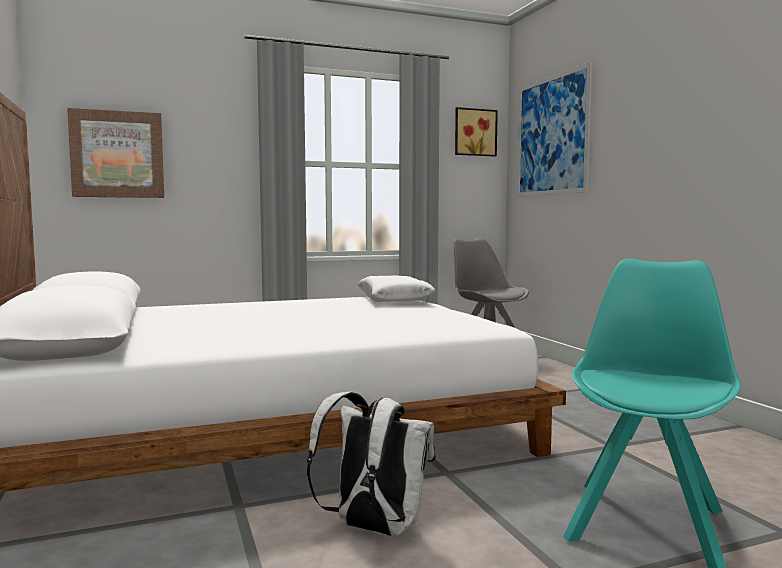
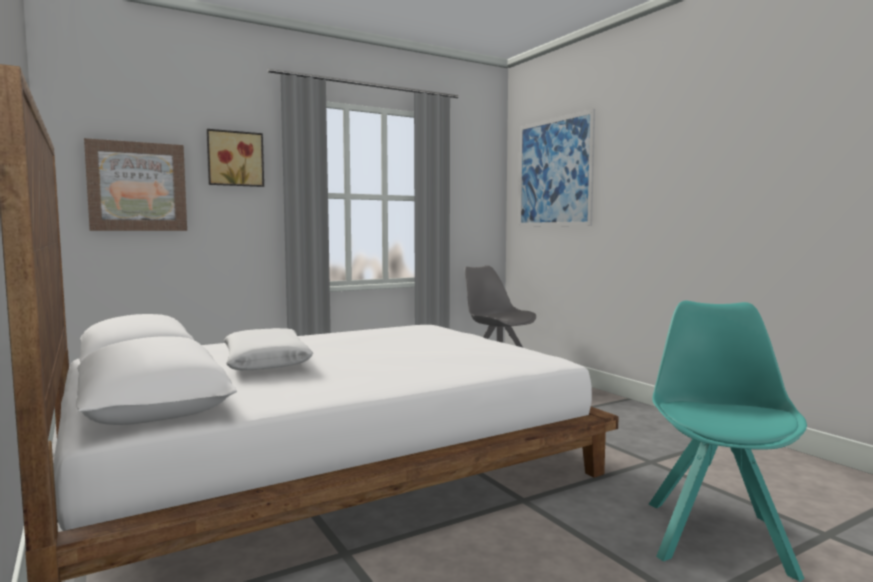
camera: 10 degrees left, 0 degrees up
(373, 529) = (486, 565): white backpack -> none
(394, 299) = (430, 330): white pillow -> white pillow (266, 362)
(474, 132) = (479, 166): picture -> picture (235, 159)

